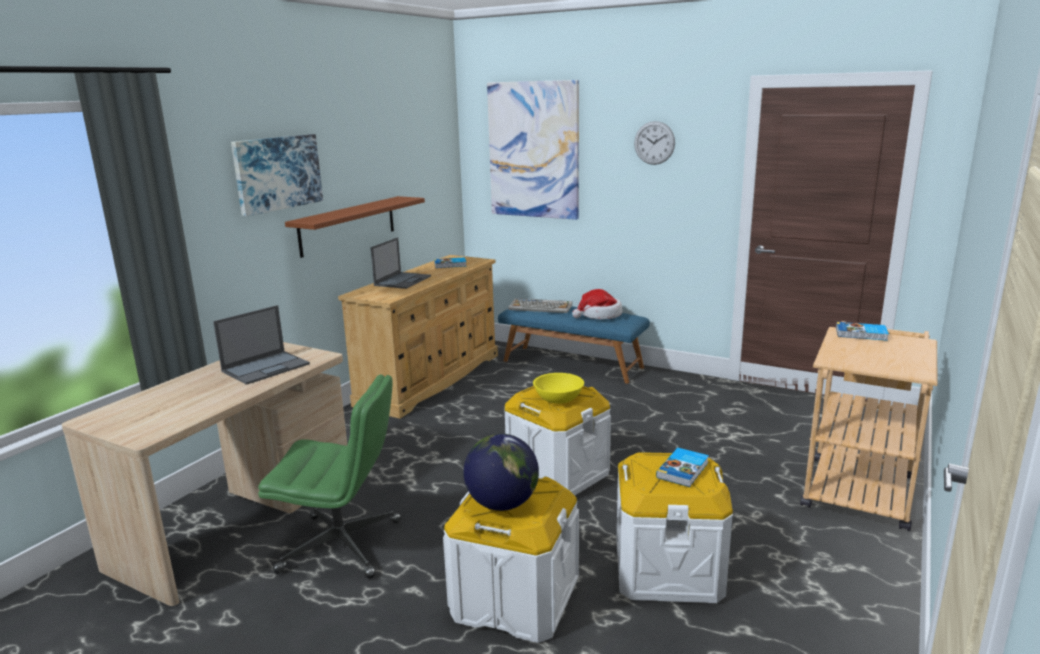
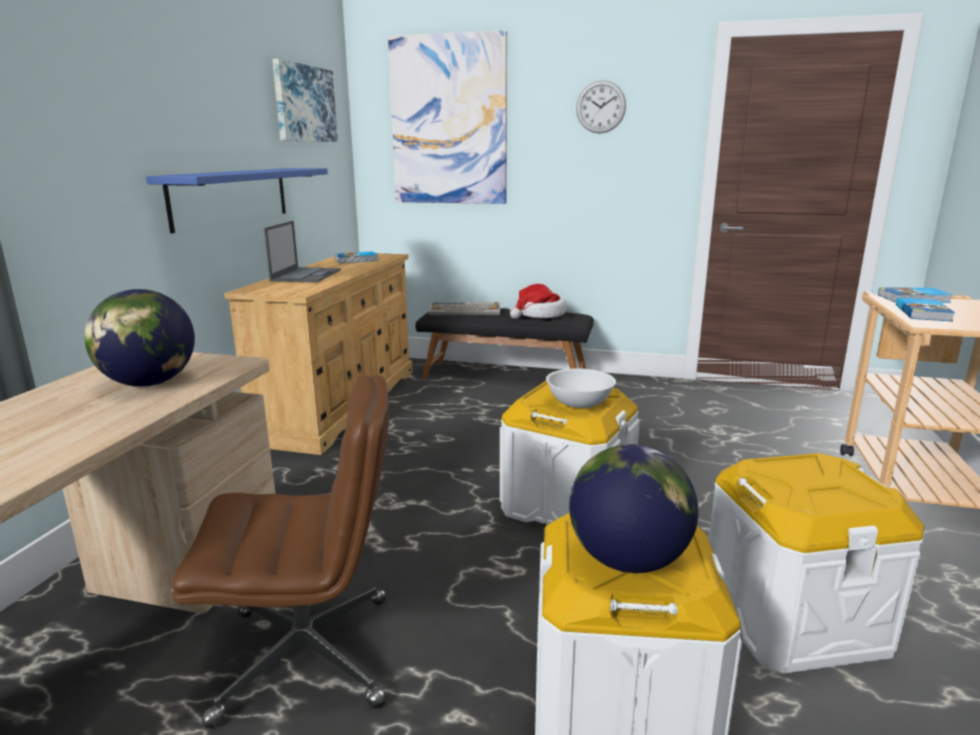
camera: 15 degrees left, 0 degrees up
(266, 367) = (150, 383): laptop -> globe
(277, 173) = (131, 99): picture -> picture (304, 104)
(343, 546) = (309, 656): green office chair -> brown office chair
(348, 225) = (231, 197): brown shelf -> blue shelf
(558, 399) = (579, 403): yellow bowl -> white bowl
(572, 364) = (505, 375): blue bench -> black bench
(684, 470) = (827, 476): book -> book (924, 313)

